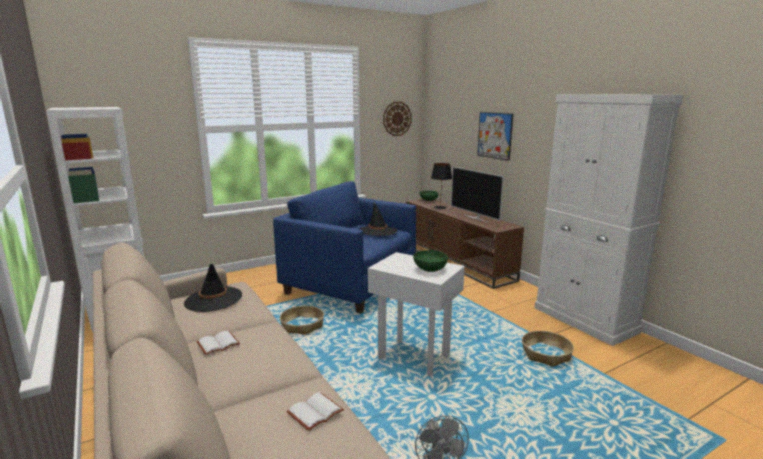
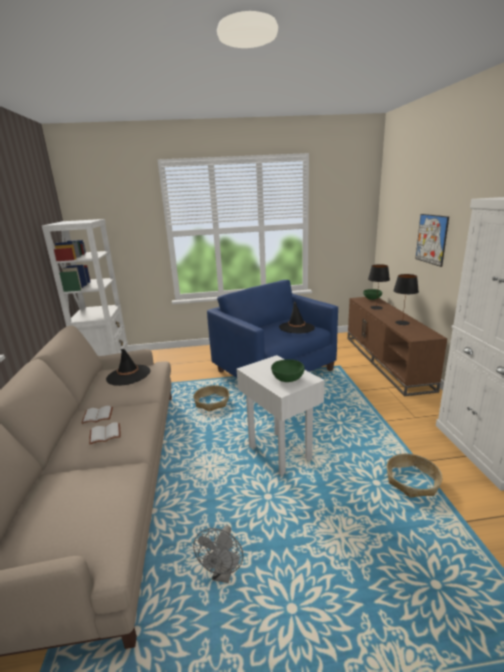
camera: 25 degrees right, 5 degrees up
(315, 413) = (104, 498): white book -> white book (104, 435)
(397, 118) = (347, 219): wall clock -> none
(476, 218) = (402, 323): television -> black table lamp

